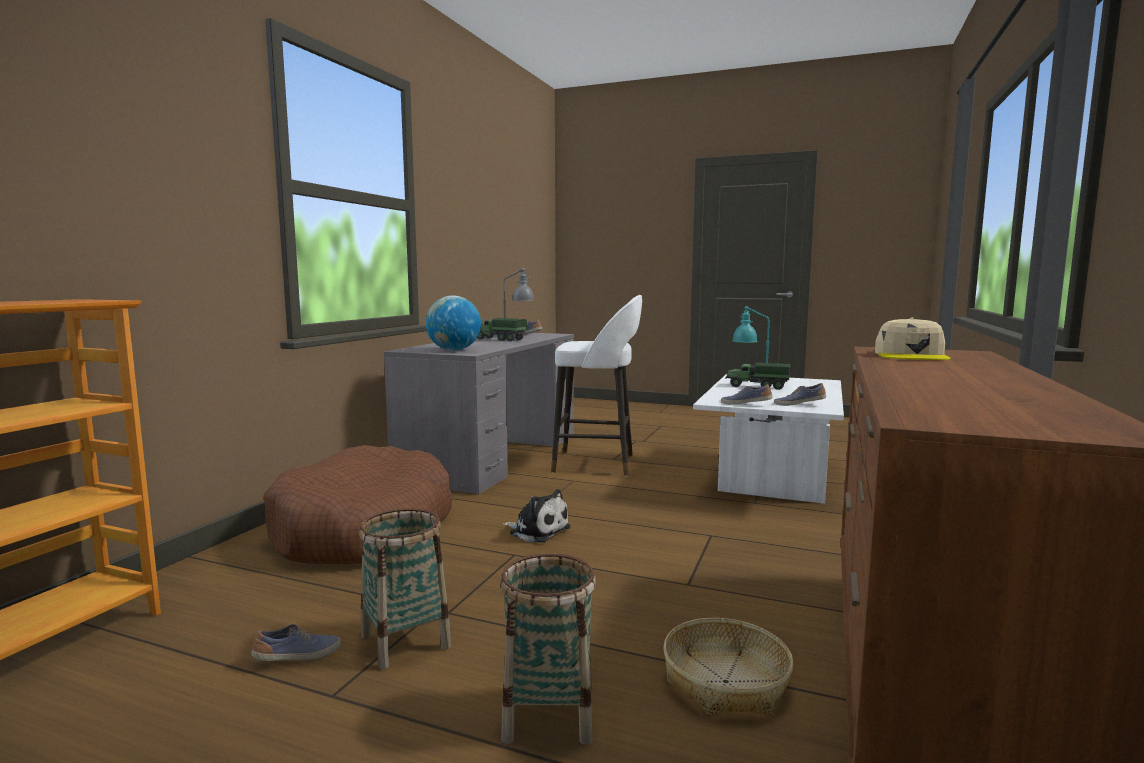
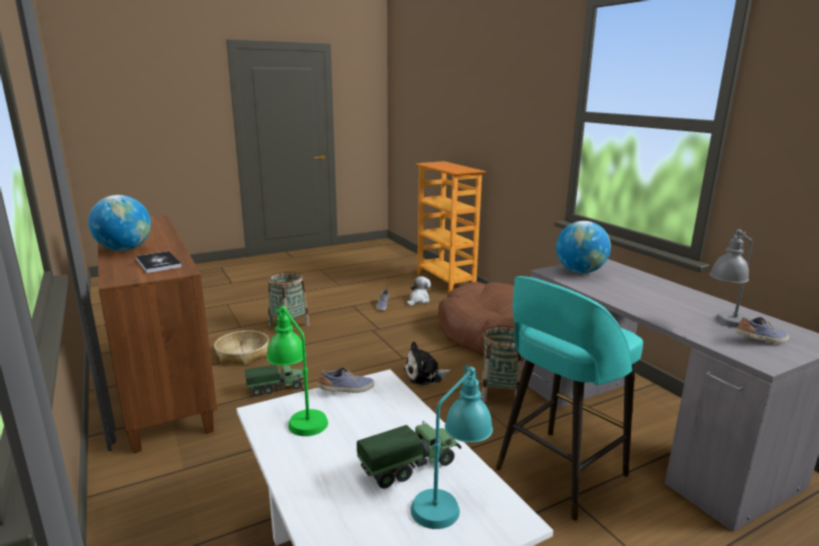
camera: 130 degrees right, 10 degrees up
(231, 630) = (418, 300): none -> plush toy
(405, 641) = (364, 319): basket -> basket (500, 393)
(499, 339) = (686, 308): toy truck -> toy truck (277, 388)
(597, 464) = (558, 473): white stool -> turquoise stool
(799, 404) = (298, 417): shoe -> green table lamp
(911, 355) = (158, 263): beige cap -> book
(985, 372) = (124, 249): none -> globe

